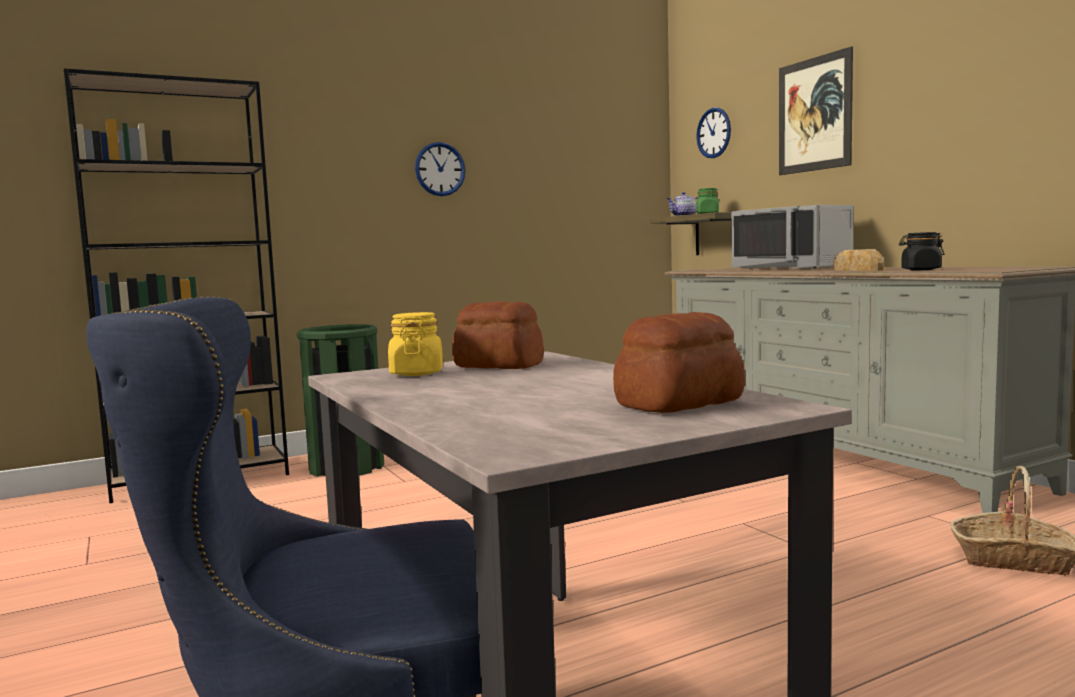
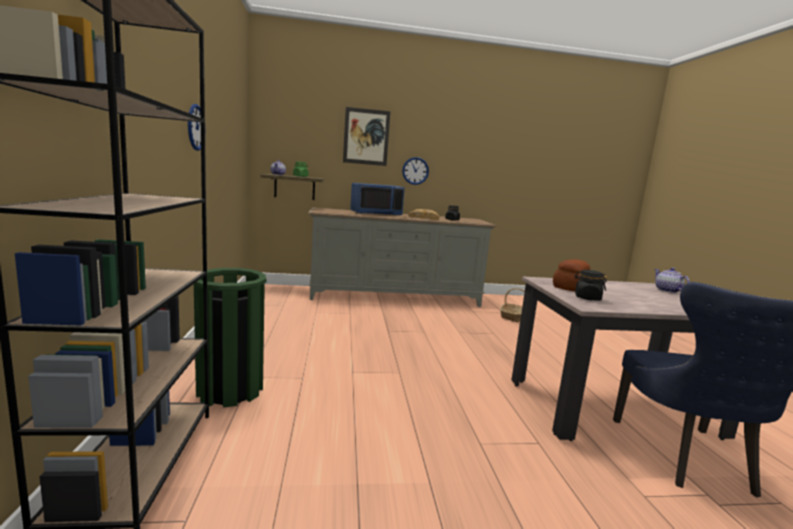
camera: 70 degrees left, 5 degrees up
(416, 373) = (587, 298): yellow jar -> black jar
(676, 403) = (667, 290): bread -> teapot
(713, 133) = (292, 127): wall clock -> wall clock (415, 171)
(792, 268) = (375, 213): grey microwave -> blue microwave

